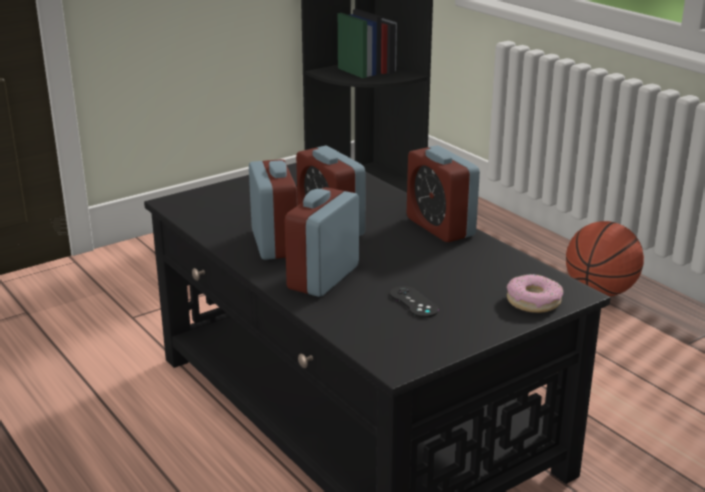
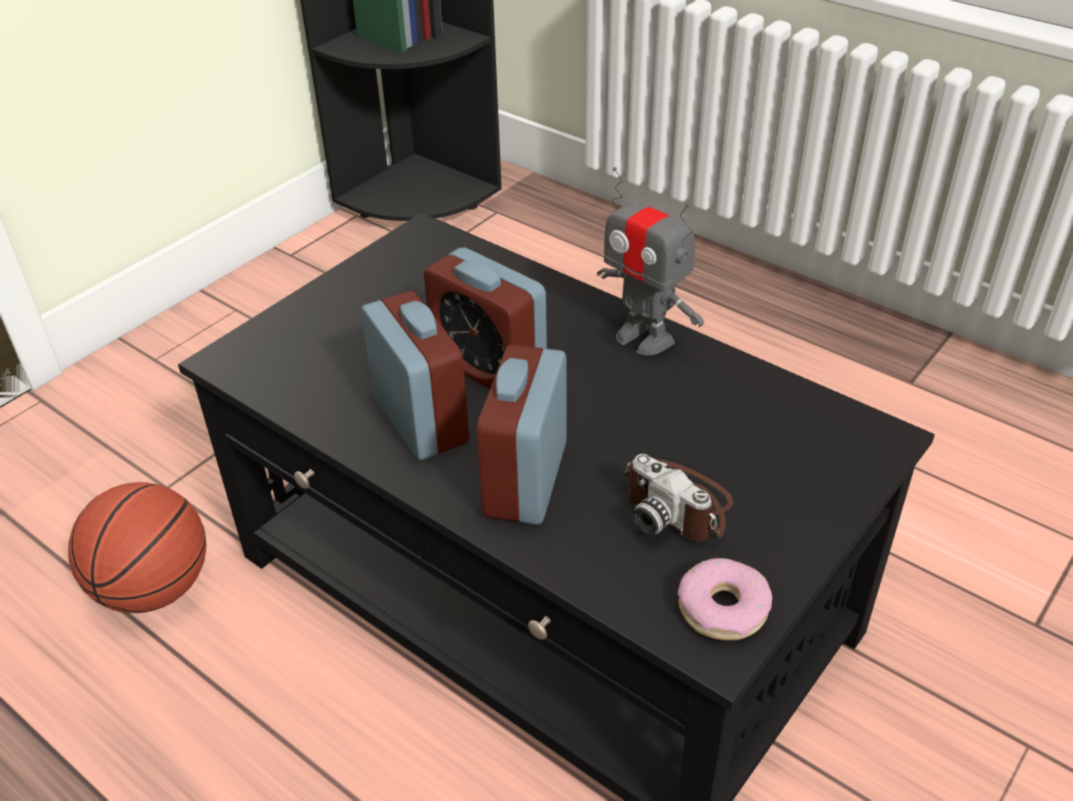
camera: 15 degrees left, 15 degrees up
(413, 302) = (678, 505): black game controller -> camera
(440, 227) = (644, 337): alarm clock -> toy robot
(533, 301) = (840, 466): donut -> donut (723, 608)
(600, 292) = (776, 318): basketball -> basketball (154, 588)

